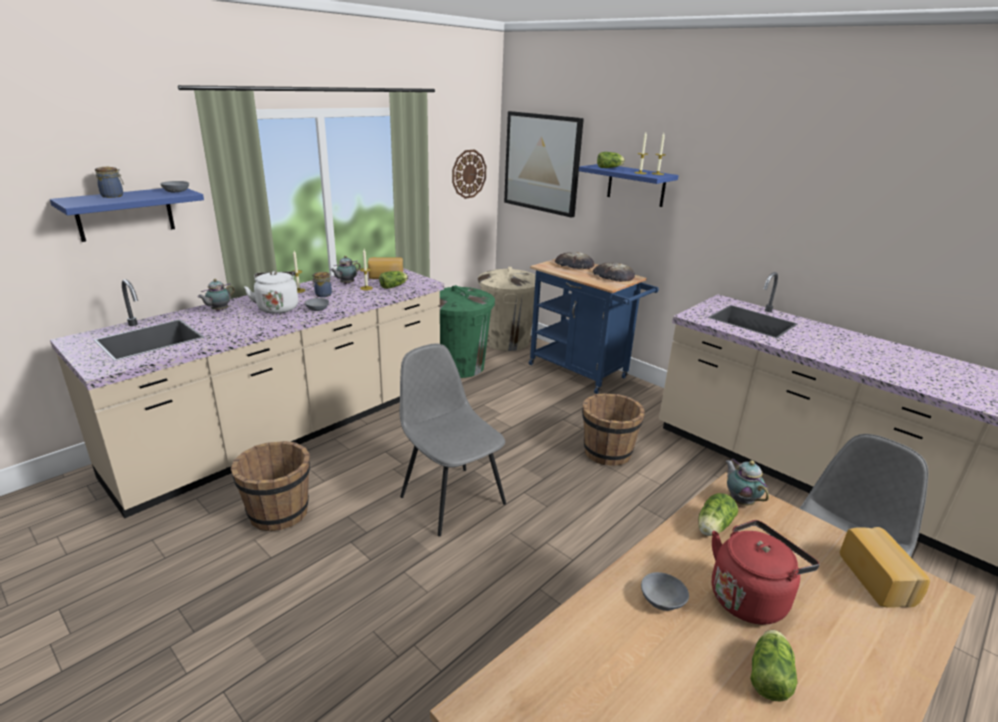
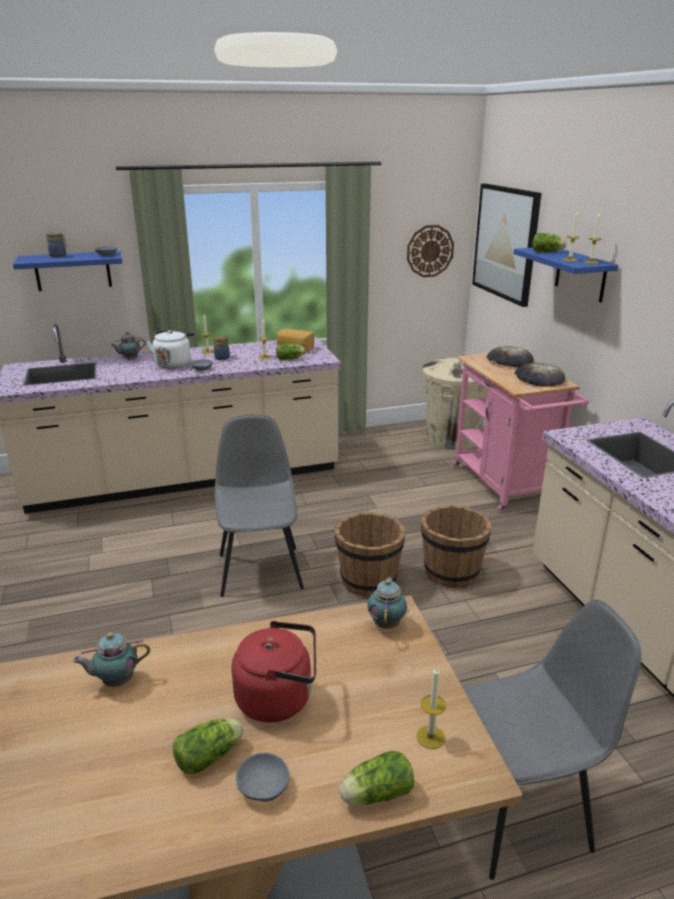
camera: 30 degrees right, 0 degrees up
(279, 512) = (121, 540): brown bucket -> brown bucket (368, 580)
(346, 283) = (253, 350): teapot -> teapot (116, 681)
(459, 366) = (379, 454): green trash can -> none
(582, 373) = (506, 487): blue cart -> pink cart
(663, 599) = (203, 669): grey bowl -> grey bowl (265, 786)
(712, 527) = (326, 634): lettuce -> lettuce (375, 794)
(879, 579) = (430, 737): bread -> candle

